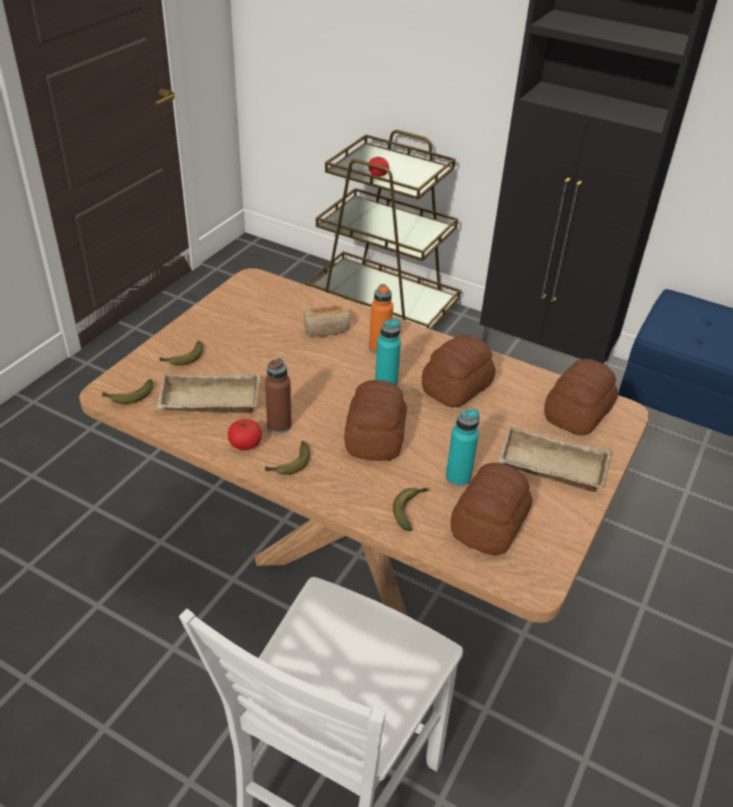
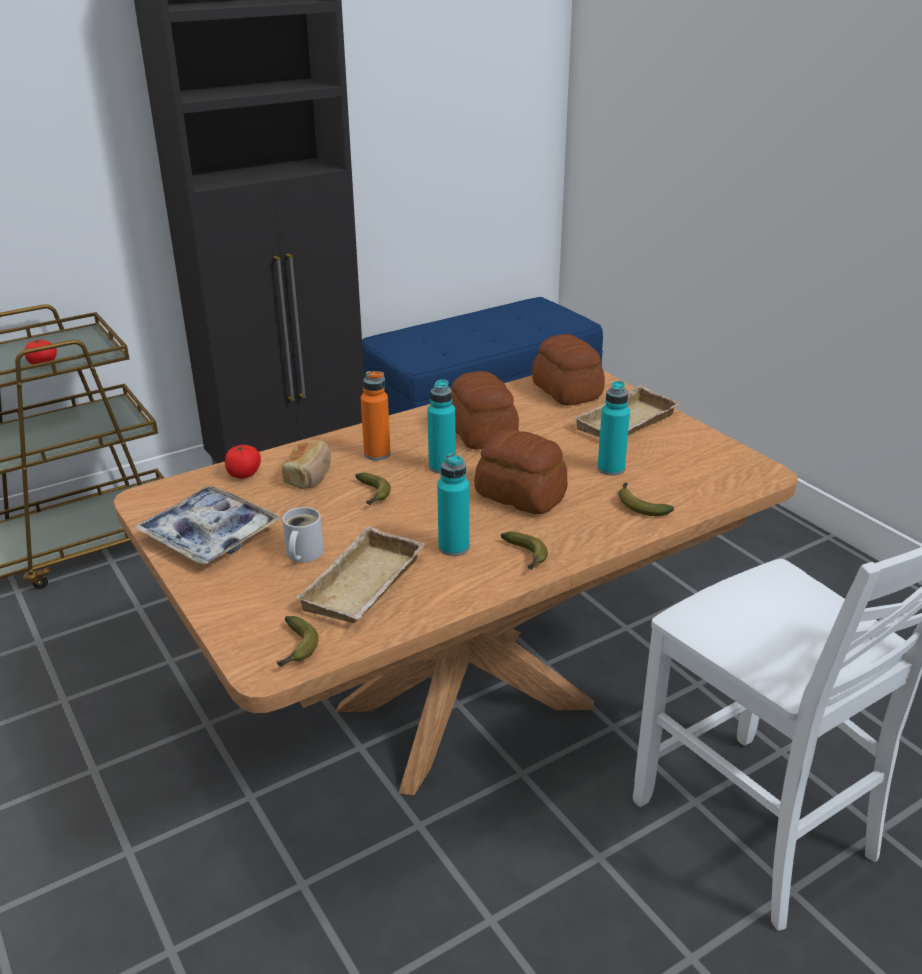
camera: 60 degrees left, 10 degrees down
(183, 359) = (259, 587): banana -> banana (372, 495)
(227, 319) = (210, 535): none -> tray
(229, 362) = (302, 554): none -> white mug
(245, 444) = (468, 578): tomato -> tomato (244, 474)
(279, 425) = (454, 547): brown bottle -> turquoise bottle
(490, 524) = (682, 472): bread -> none

